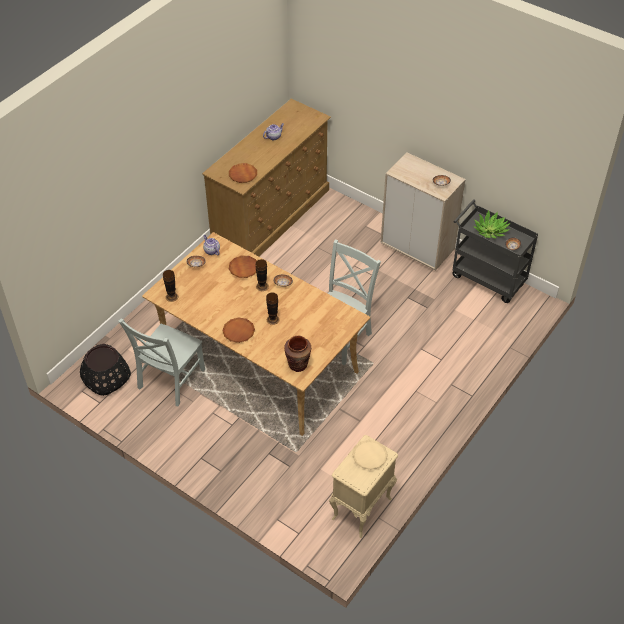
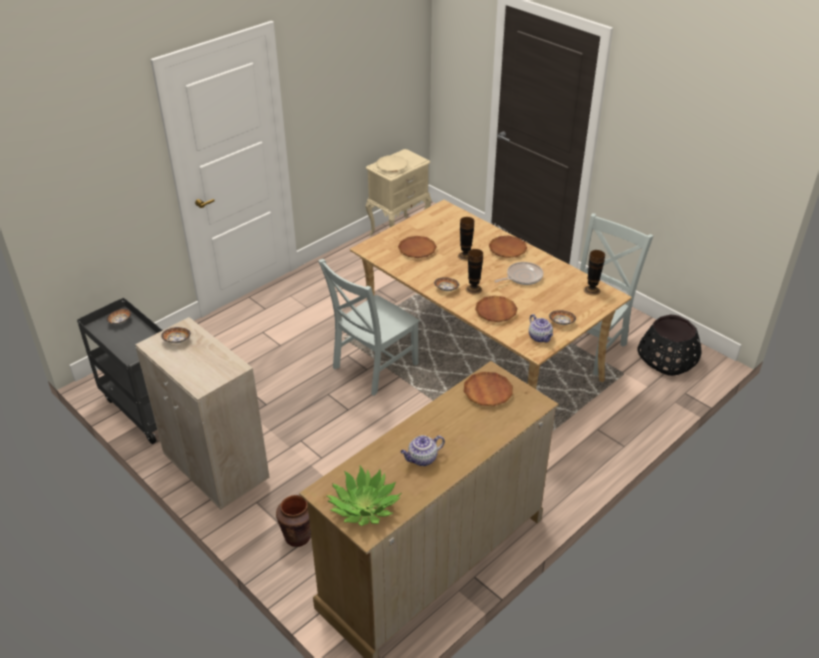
camera: 170 degrees left, 10 degrees down
(225, 303) = (522, 277): none -> frying pan
(298, 365) = (444, 216): brown vase -> brown vase (298, 537)
(314, 321) = (417, 249): none -> brown plate
(490, 230) = (132, 345): potted plant -> potted plant (364, 506)

